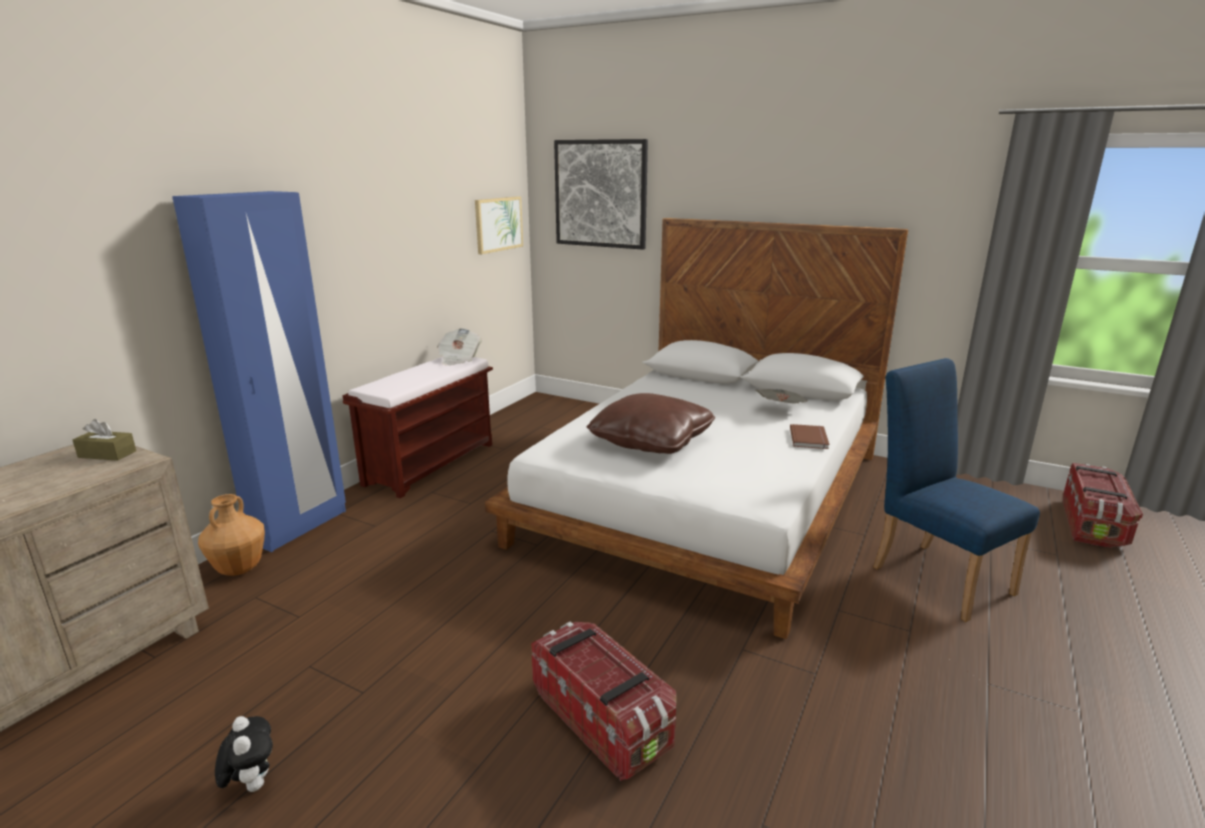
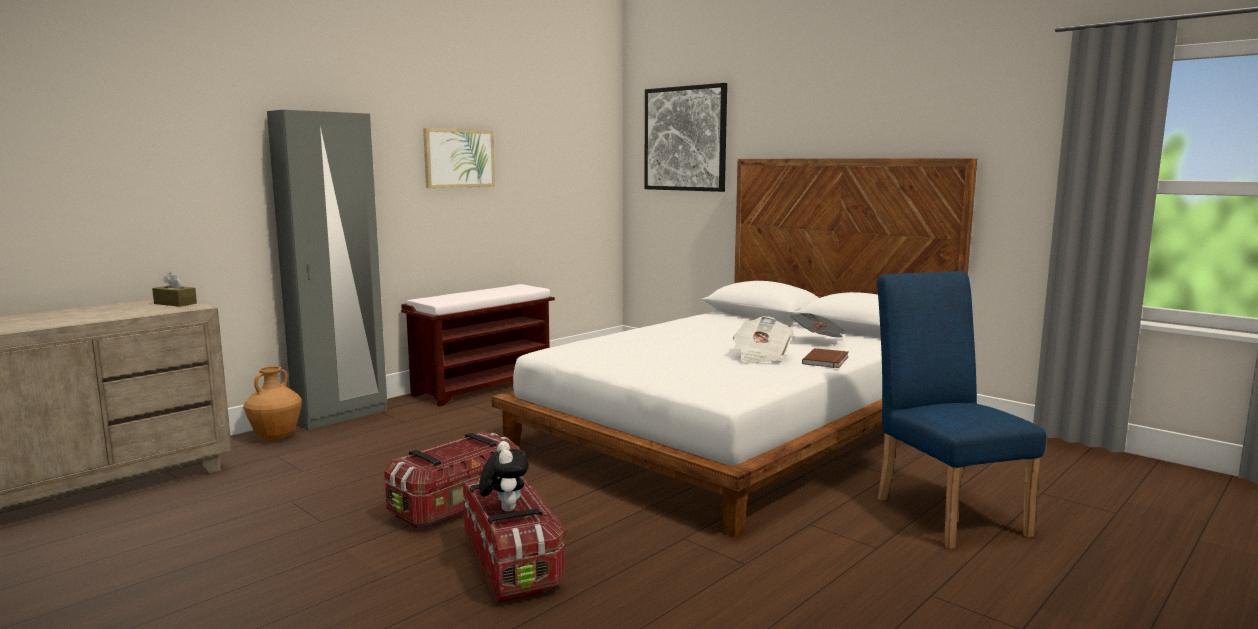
camera: 15 degrees right, 10 degrees down
(252, 784) = (202, 560): plush toy -> plush toy (504, 508)
(299, 526) = (341, 416): blue wardrobe -> grey wardrobe
(459, 359) = (523, 287): newspaper -> newspaper (760, 357)
(498, 224) = (585, 168): picture -> picture (459, 158)
(651, 441) = (658, 351): brown pillow -> none
(1092, 524) = (1190, 494): storage box -> storage box (458, 505)

